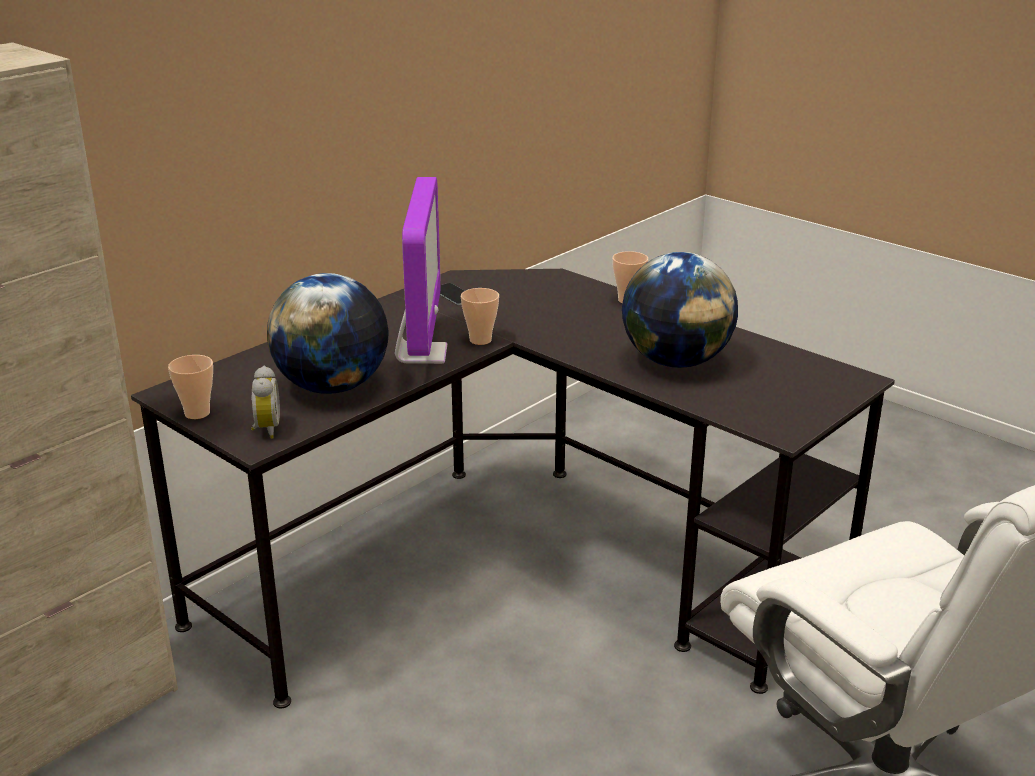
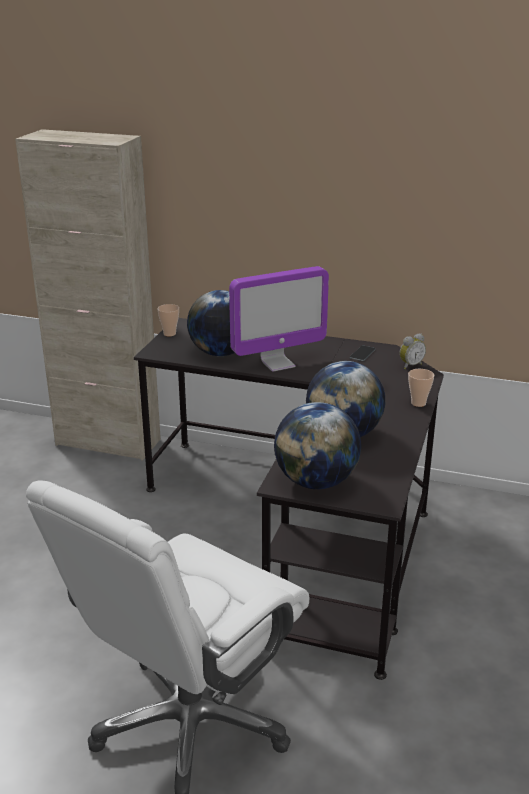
camera: 65 degrees right, 0 degrees up
(265, 429) = (166, 351): alarm clock -> alarm clock (410, 365)
(480, 340) = (311, 374): cup -> none
(788, 407) = (316, 482): none -> globe

